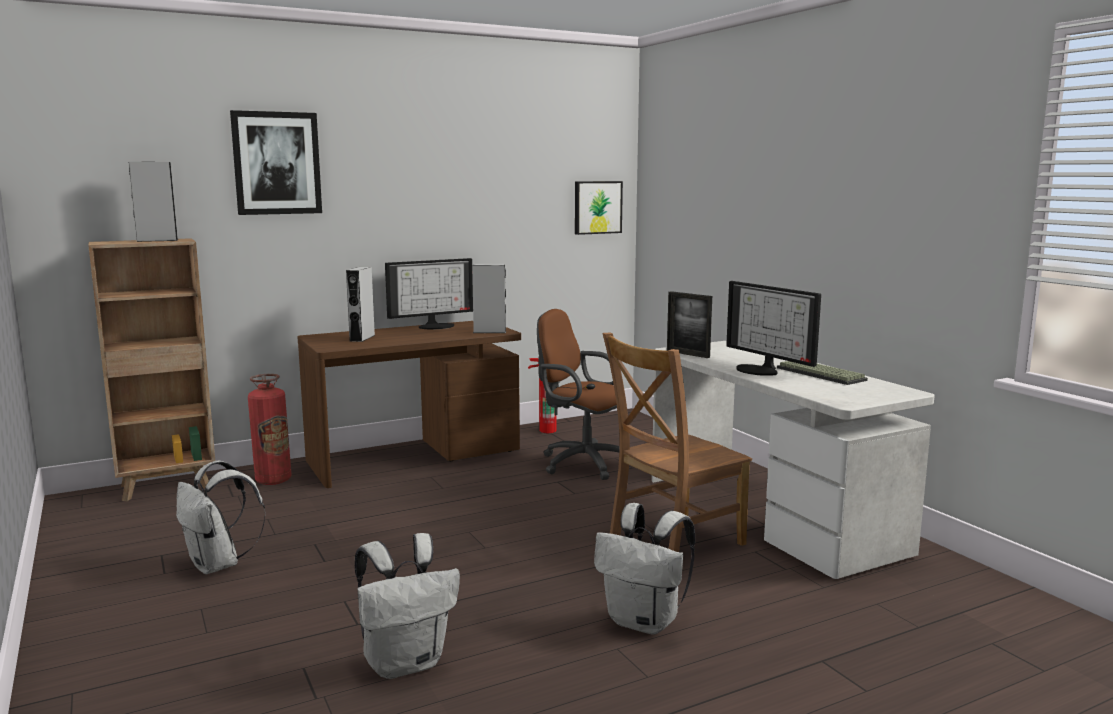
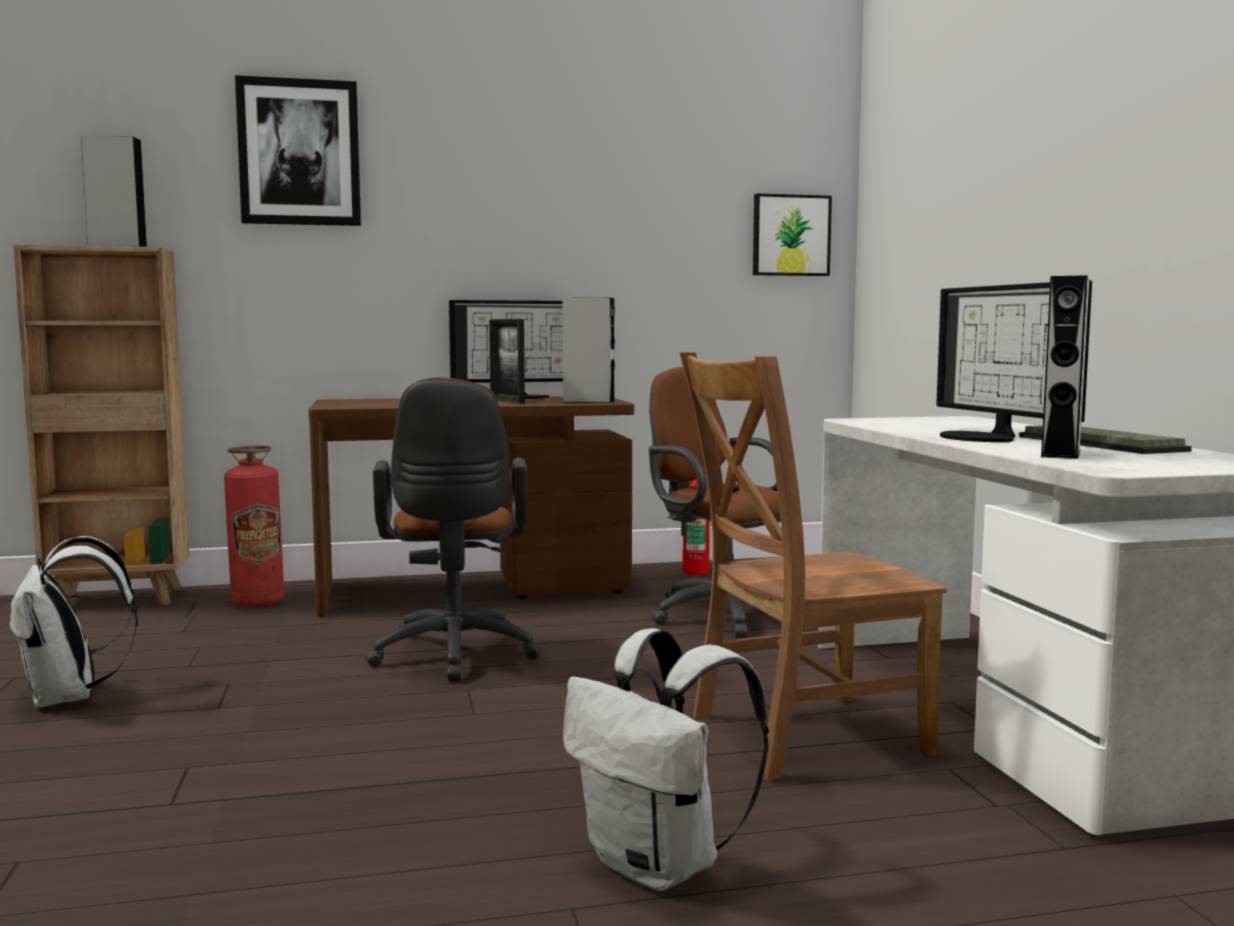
camera: 15 degrees right, 5 degrees down
(362, 338) = (397, 402): grey speaker -> grey speaker (1060, 453)
(406, 662) = (182, 878): white backpack -> none
(442, 510) = (454, 656): none -> brown office chair
(688, 354) = (873, 423): picture frame -> picture frame (507, 401)

